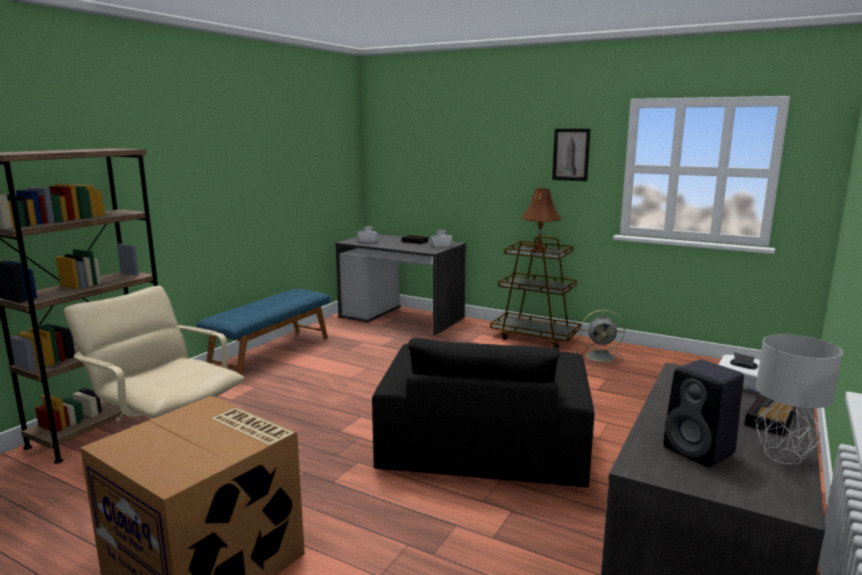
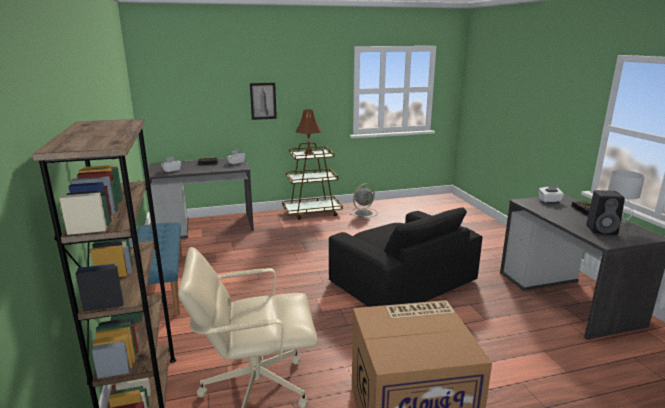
camera: 45 degrees left, 5 degrees up
(571, 154) = (318, 84): picture -> picture (263, 101)

